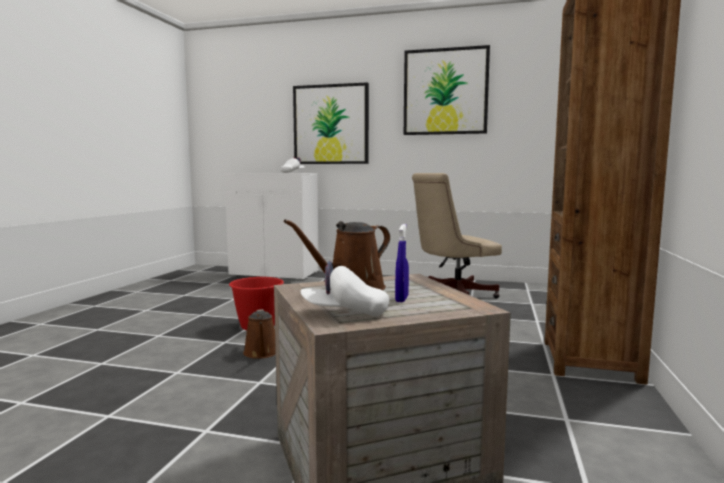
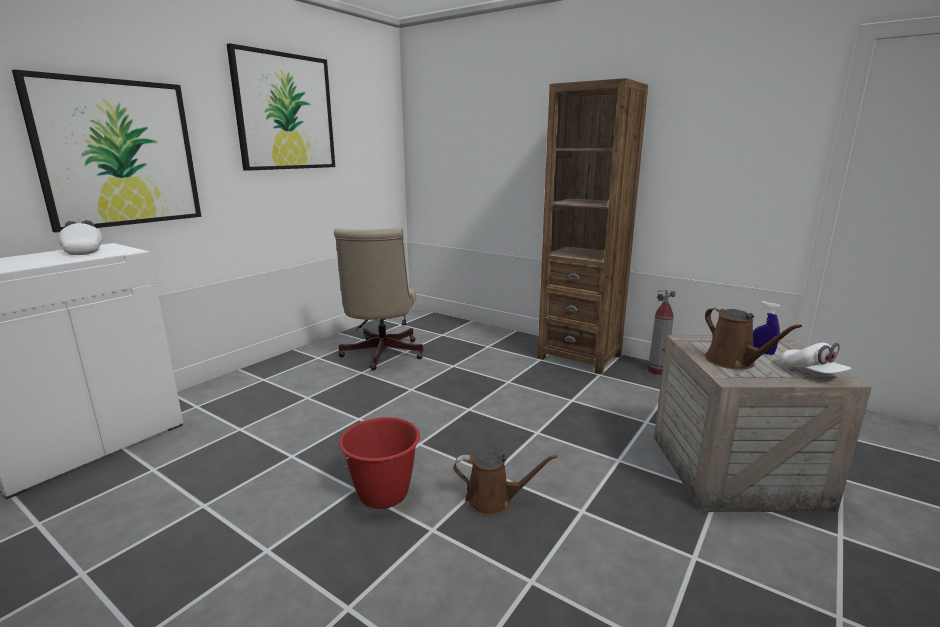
camera: 70 degrees left, 10 degrees up
(345, 313) = (812, 373): white cap -> white cap turned 45 degrees counterclockwise
(635, 411) = (657, 371): none -> fire extinguisher

